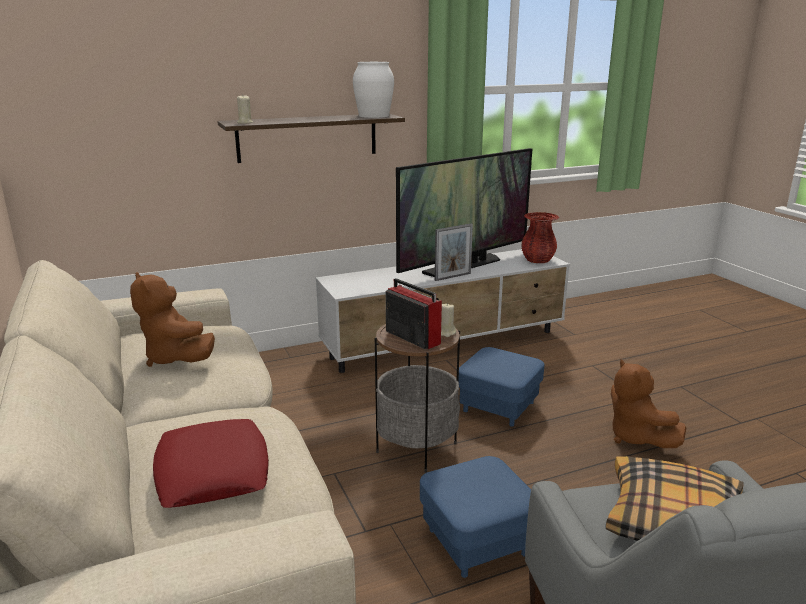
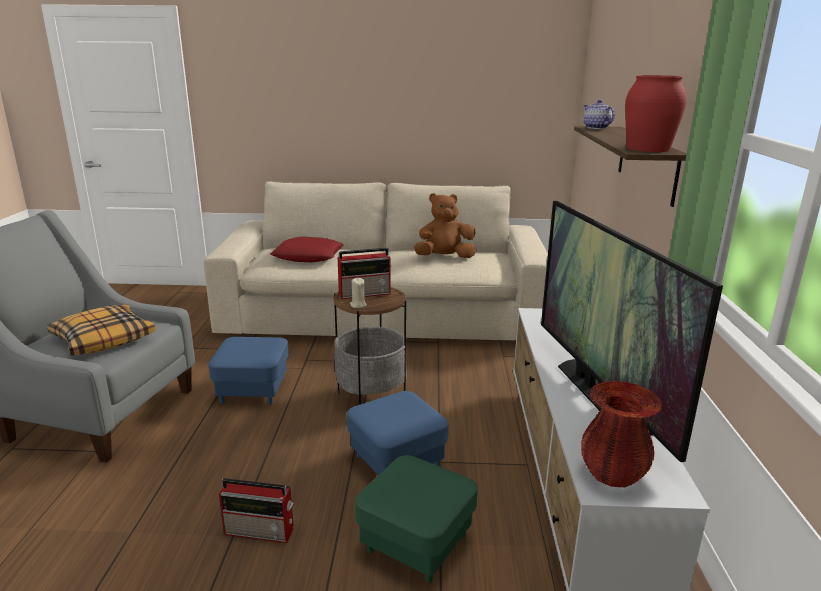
camera: 115 degrees right, 0 degrees up
(245, 123) = (595, 128): beige candle -> teapot
(374, 115) = (648, 149): white vase -> red vase
(453, 277) = (556, 376): picture frame -> none
(565, 380) = (416, 543): none -> green ottoman
(636, 437) = (261, 531): brown plush toy -> radio

